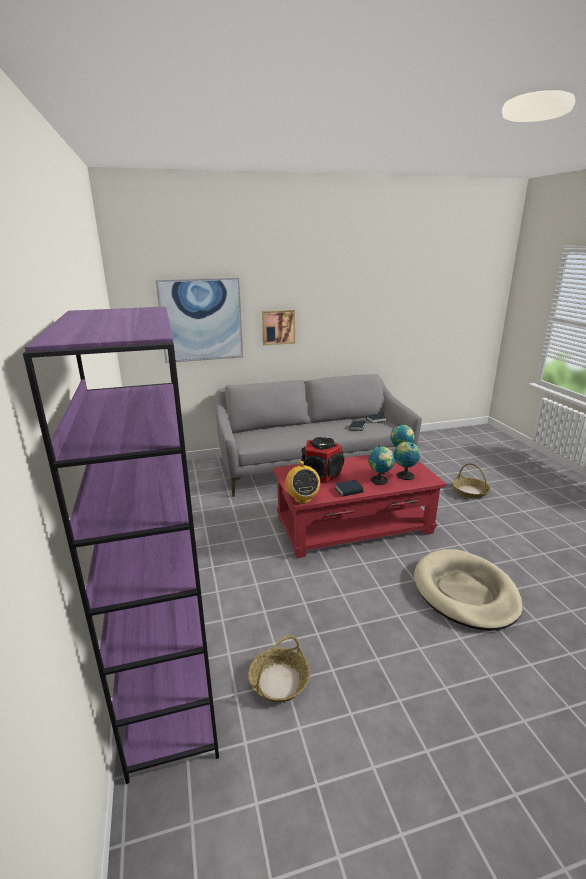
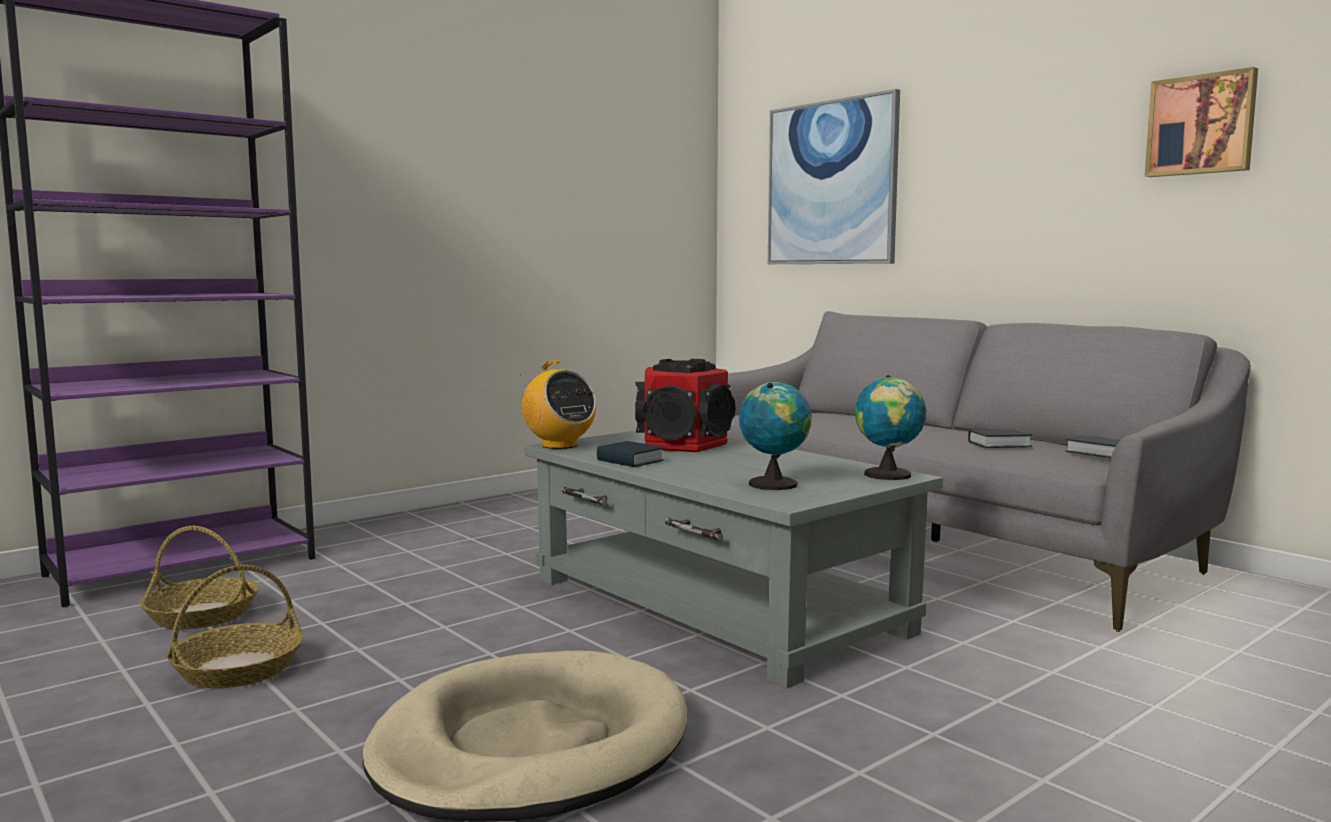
camera: 65 degrees right, 15 degrees down
(278, 327) = (971, 197): picture -> picture (1201, 125)
(302, 499) = (559, 445): radio -> radio turned 90 degrees counterclockwise
(354, 525) = (715, 605): red coffee table -> grey coffee table
(380, 481) = (711, 472): globe -> none
(470, 492) = (1148, 725): basket -> basket (237, 670)

